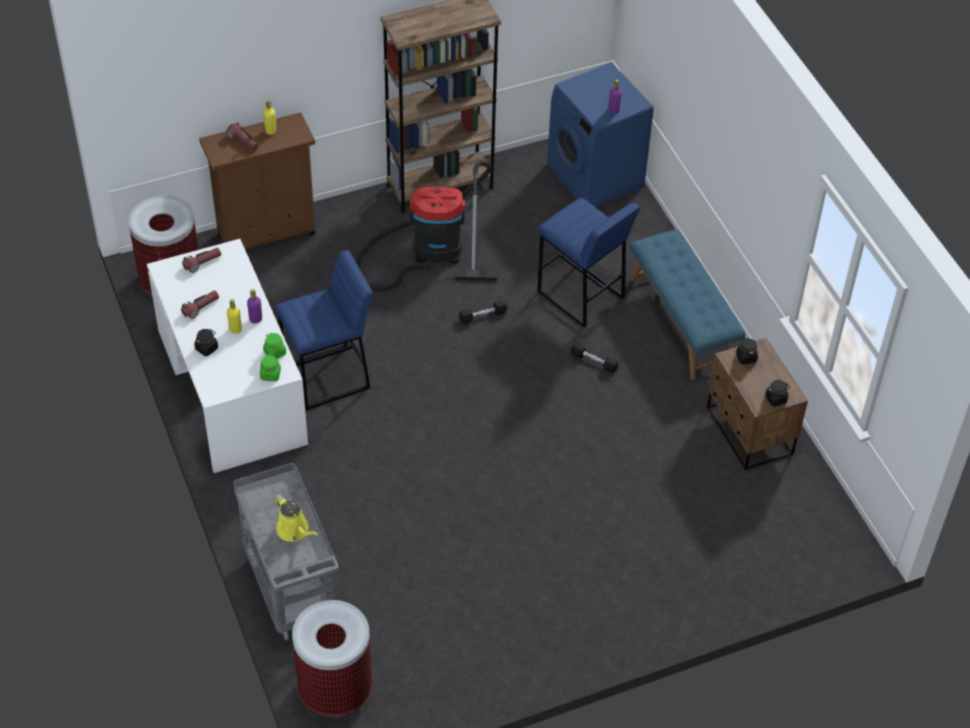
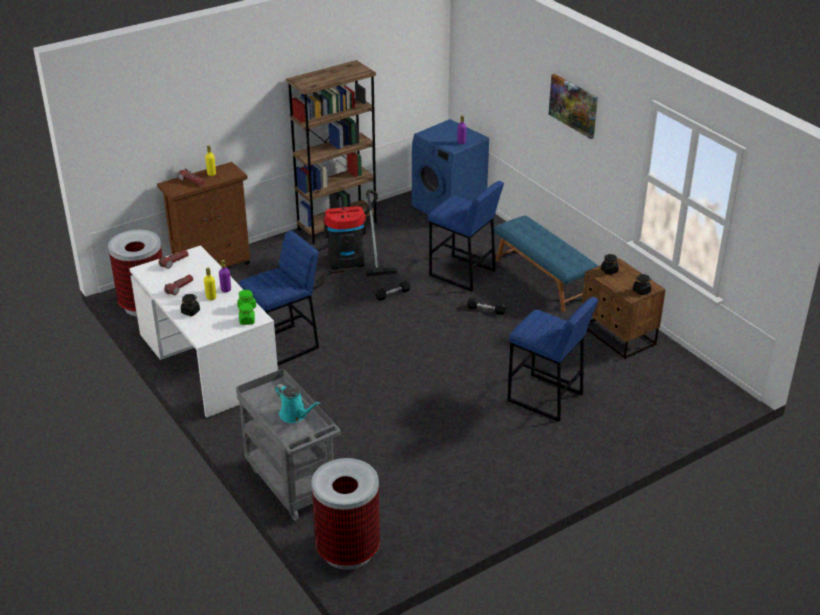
camera: 10 degrees left, 15 degrees down
(294, 530) = (295, 415): yellow watering can -> turquoise watering can
(628, 514) = (547, 398): none -> blue stool
(744, 127) = (573, 105): none -> picture

